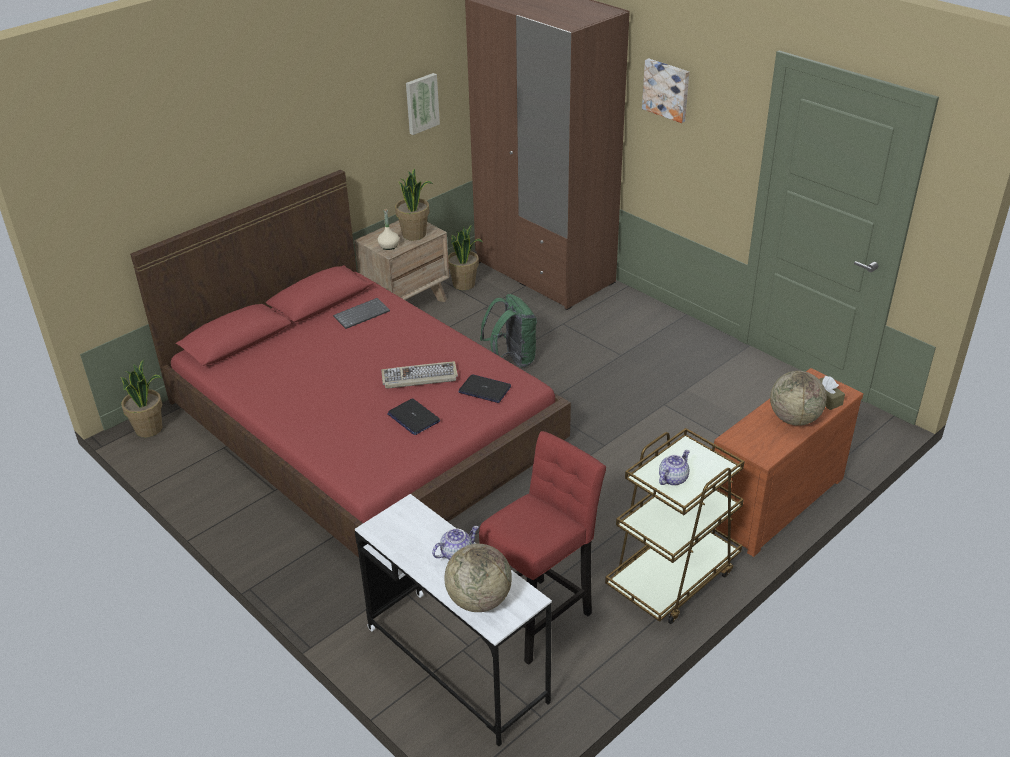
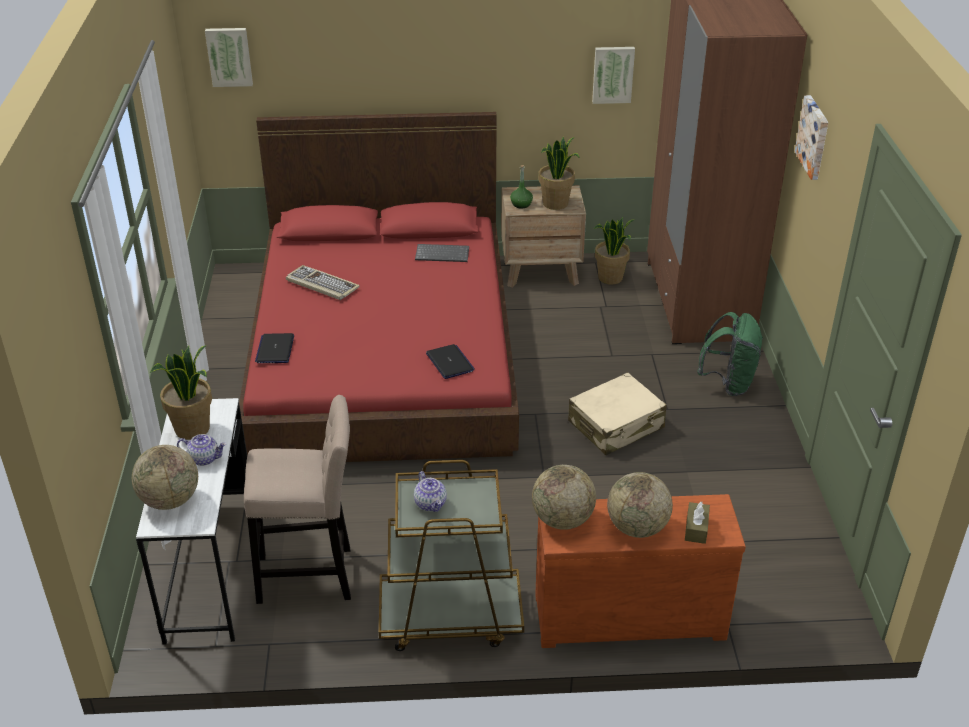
camera: 40 degrees right, 0 degrees up
(90, 198) = (229, 56): none -> picture
(149, 429) = (240, 277): potted plant -> potted plant (193, 429)
(389, 246) = (521, 204): beige bottle -> green bottle
(413, 417) = (366, 355): laptop -> laptop (275, 349)
(419, 377) = (414, 326): keyboard -> keyboard (321, 285)
(512, 359) = (565, 362): green backpack -> green backpack (728, 383)
(540, 617) = (311, 576): red stool -> beige stool
(603, 383) = (616, 425): none -> beige suitcase
(673, 478) = (431, 504): teapot -> teapot turned 75 degrees clockwise
(746, 441) = (562, 520): none -> globe

